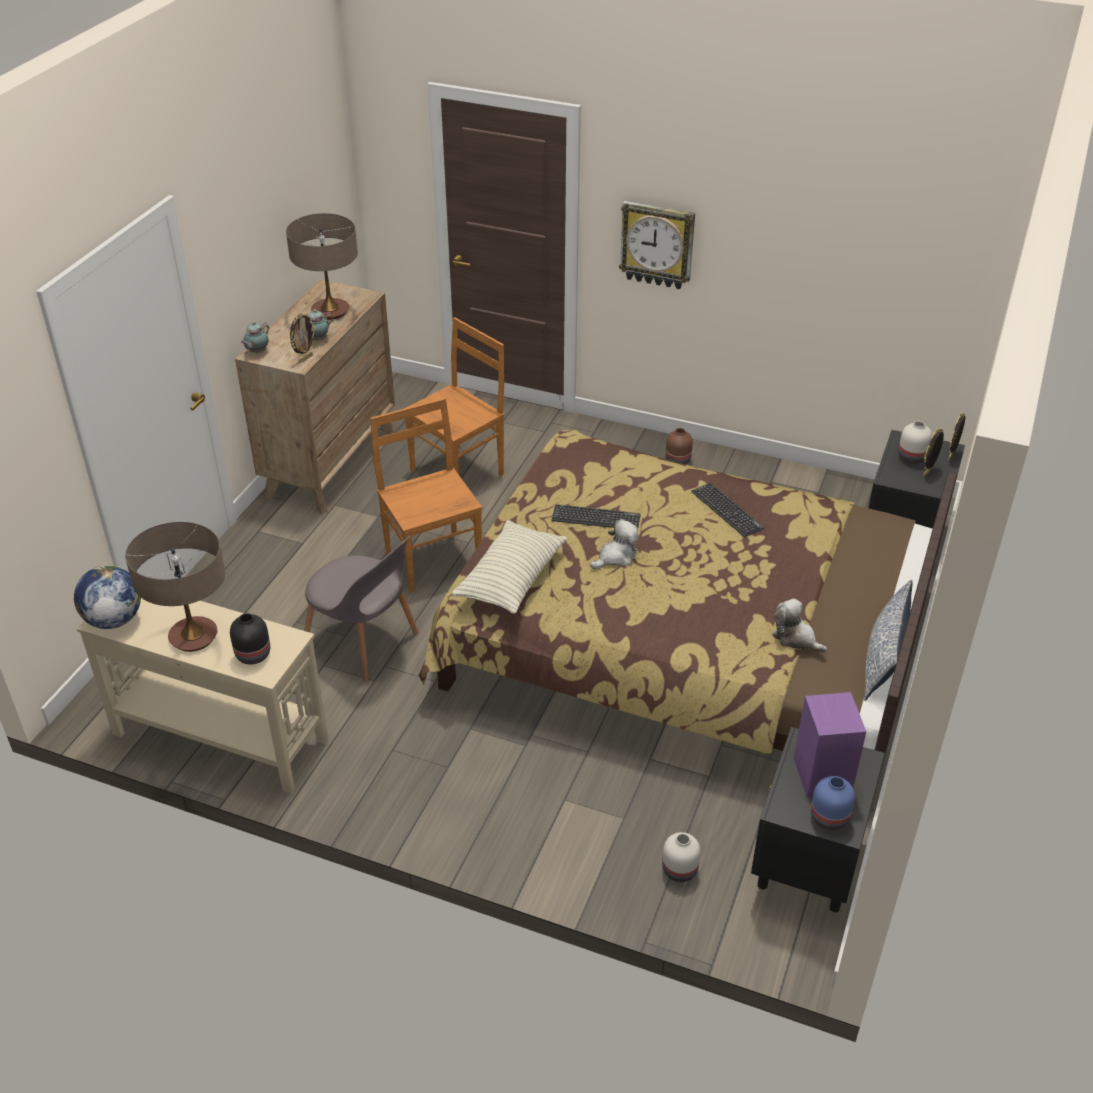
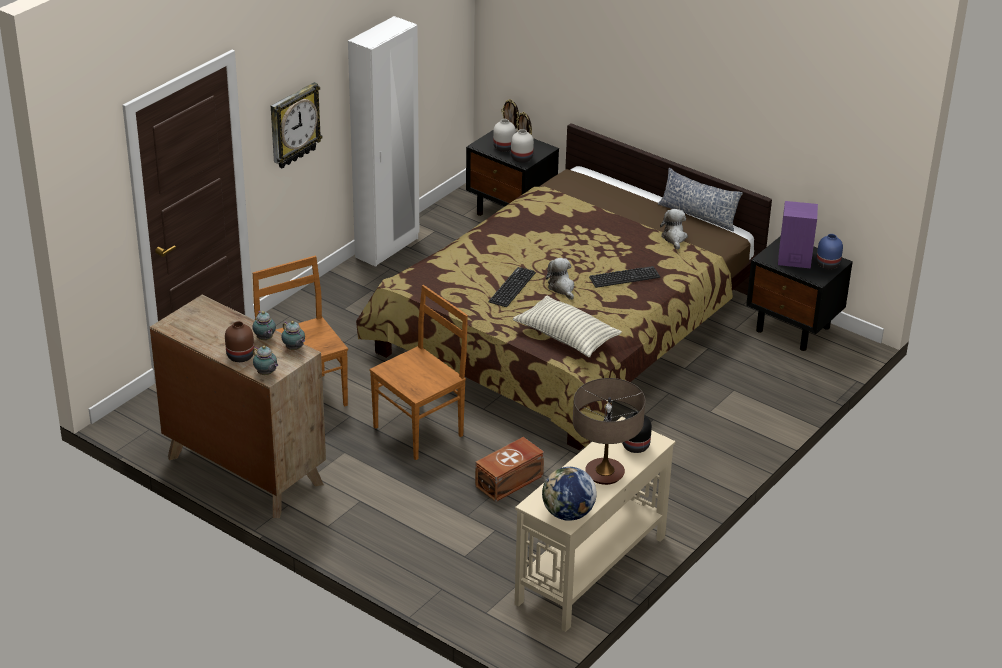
camera: 75 degrees left, 5 degrees down
(305, 358) = (294, 349): picture frame -> teapot
(330, 311) = (217, 327): table lamp -> none
(364, 643) = (510, 481): grey chair -> brown storage box
(432, 559) = (420, 430): brown chair -> brown chair turned 150 degrees clockwise
(678, 460) = (356, 283): brown vase -> brown vase (240, 356)
(679, 871) = (784, 377): white vase -> white vase (522, 158)
(727, 510) = (529, 232): keyboard -> keyboard (624, 277)
(759, 466) = (387, 248): none -> white wardrobe
(796, 638) = (674, 238): plush toy -> plush toy turned 120 degrees clockwise

